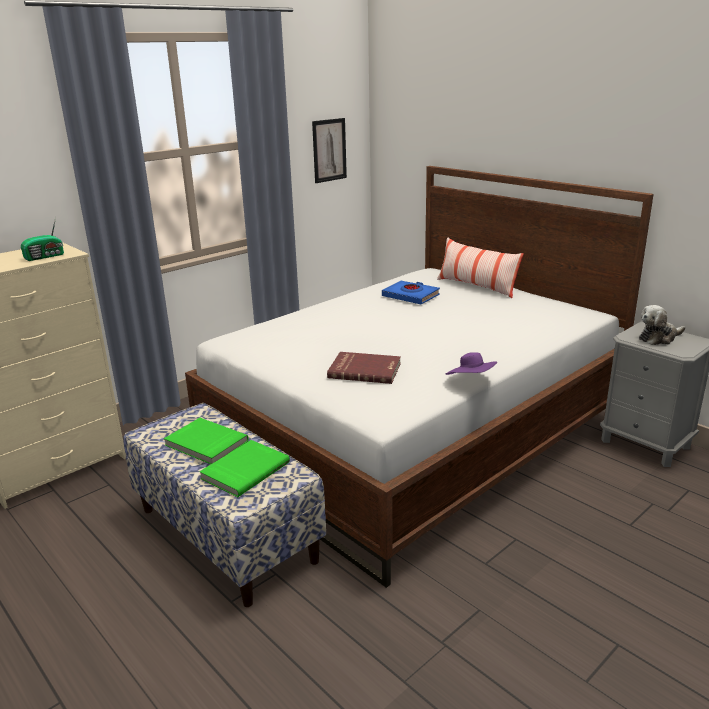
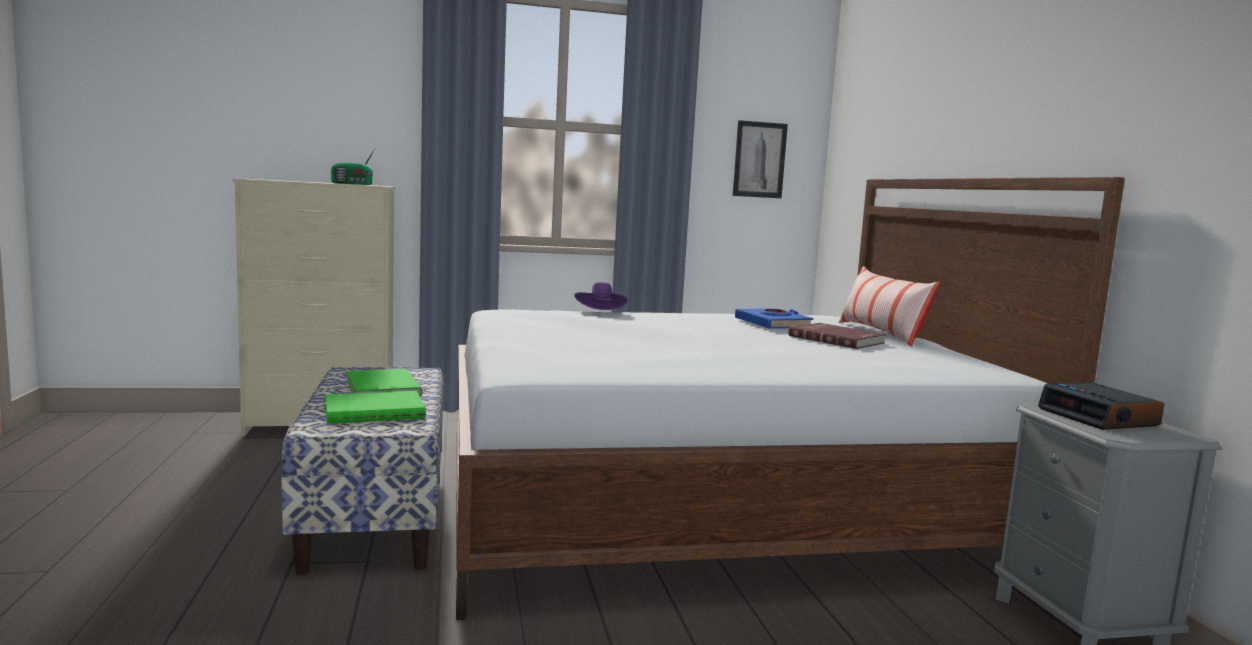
camera: 30 degrees right, 15 degrees down
(365, 370) = (585, 346): red book -> red book (837, 339)
(471, 381) = (691, 376): purple hat -> purple hat (600, 313)
(658, 338) = (1099, 417): plush toy -> alarm clock

